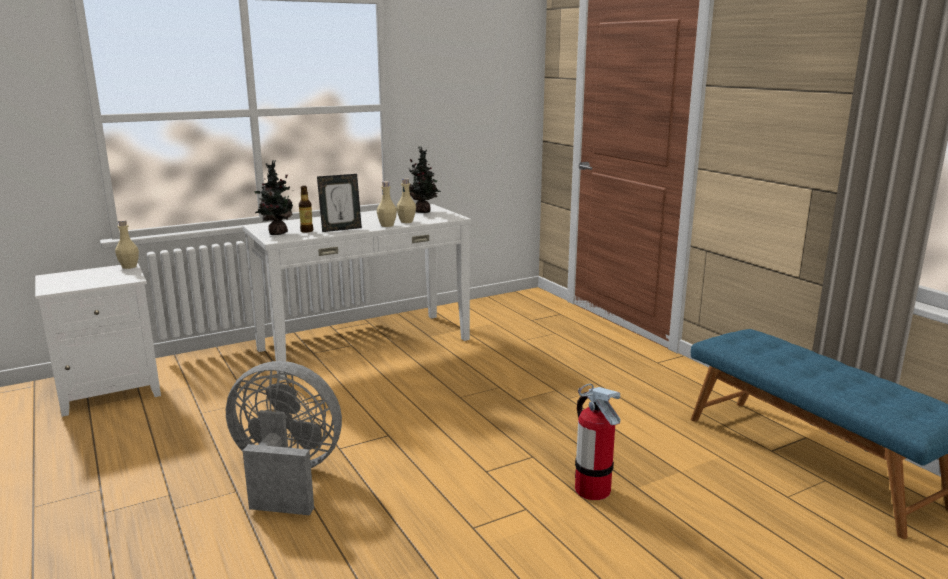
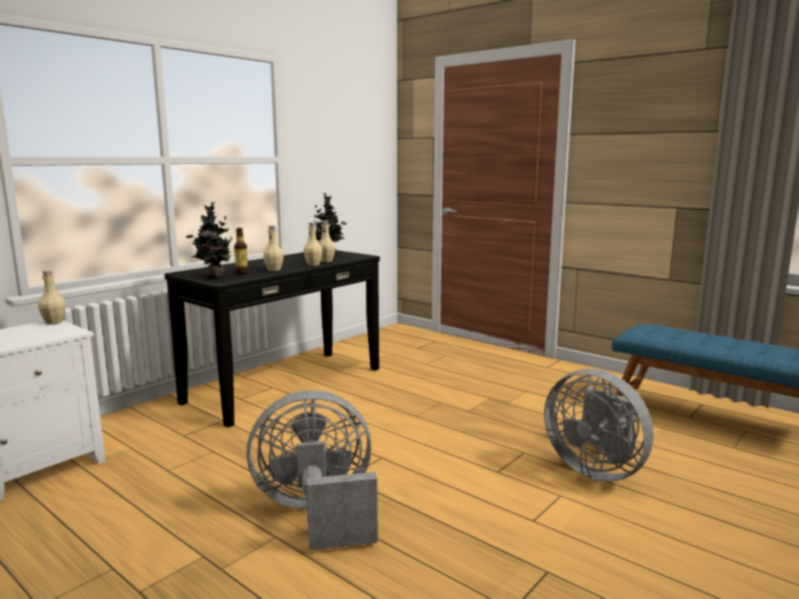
camera: 20 degrees left, 5 degrees down
(341, 229) = (274, 270): picture frame -> beige bottle
(364, 344) = (285, 385): white console table -> black console table
(592, 489) = (595, 469): fire extinguisher -> grey fan

